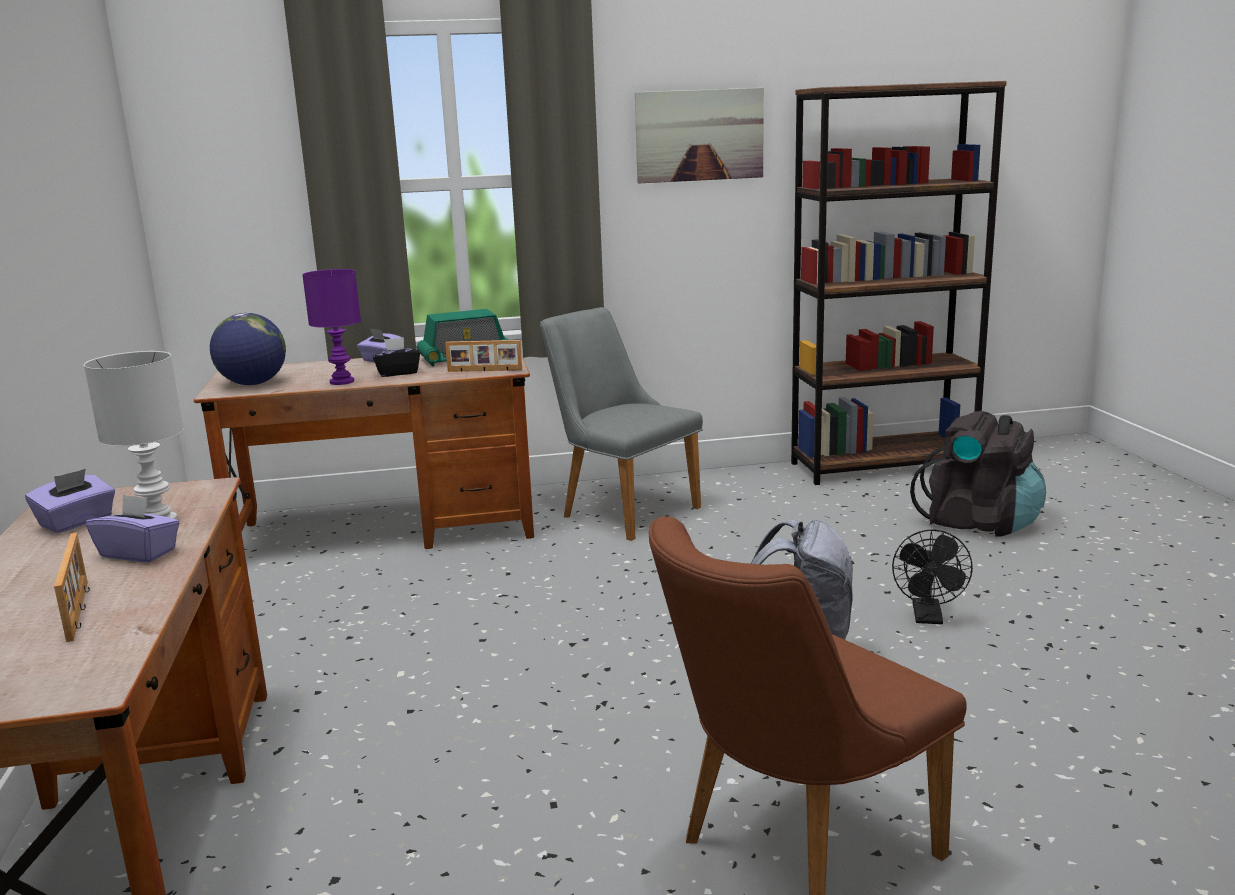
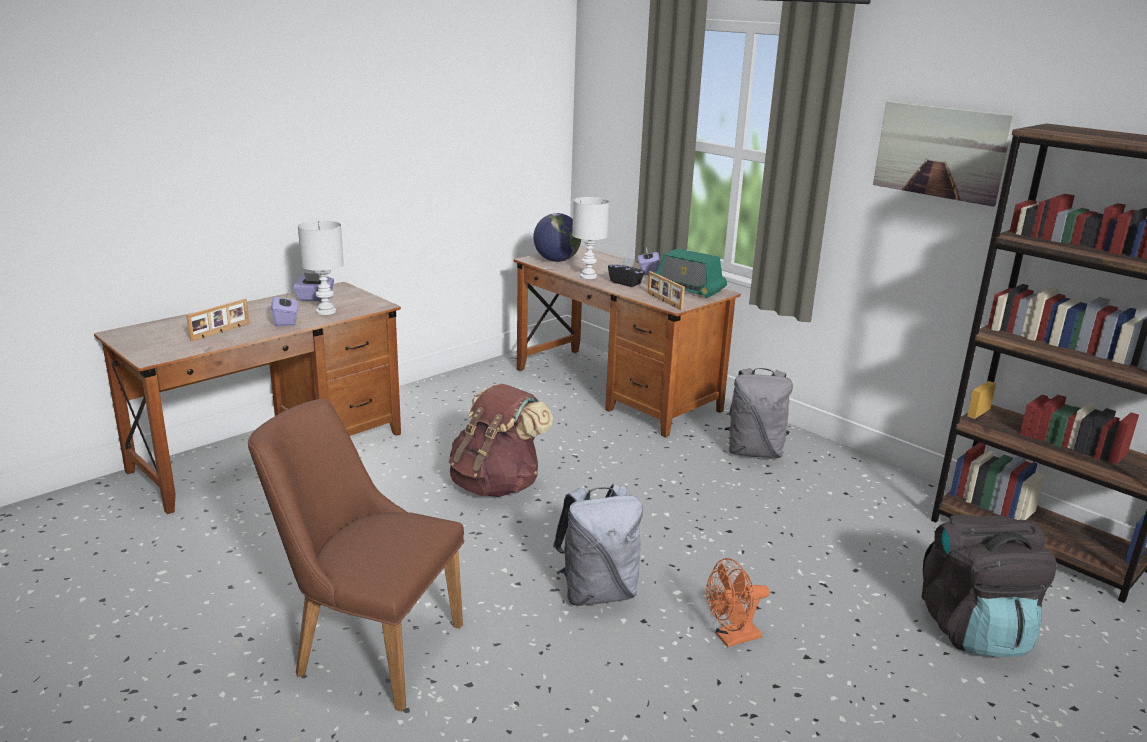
camera: 55 degrees right, 5 degrees up
(341, 382) = (587, 276): purple table lamp -> white table lamp
(505, 661) = (497, 485): none -> brown backpack
(620, 509) = (754, 452): grey chair -> grey backpack
(928, 618) = (732, 638): black fan -> orange fan

